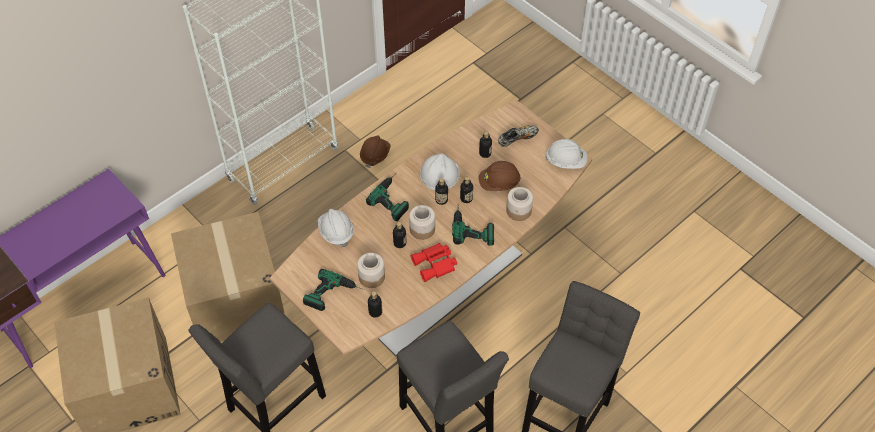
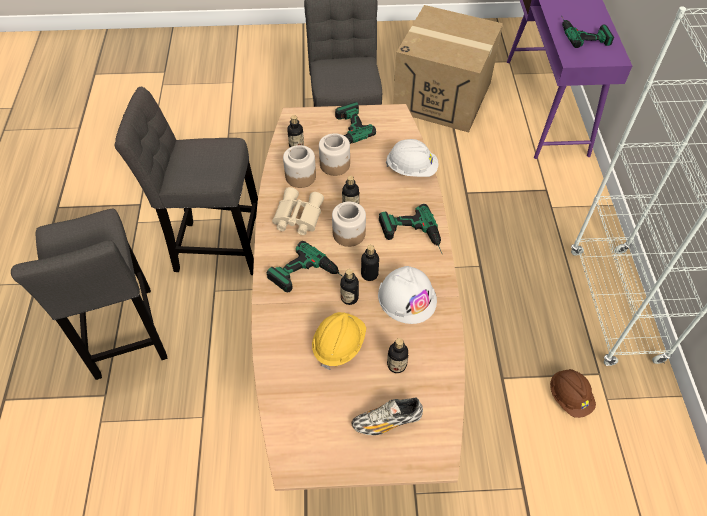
camera: 130 degrees right, 0 degrees up
(83, 215) = (582, 32): none -> power drill
(235, 299) = (469, 187): cardboard box -> none
(435, 265) = (297, 216): red binoculars -> beige binoculars
(499, 183) = (338, 345): brown hard hat -> yellow hard hat
(517, 139) = (387, 421): shoe -> shoe turned 60 degrees clockwise
(519, 211) = (283, 334): jar -> jar (300, 176)
(566, 161) = (300, 449): white hard hat -> none

